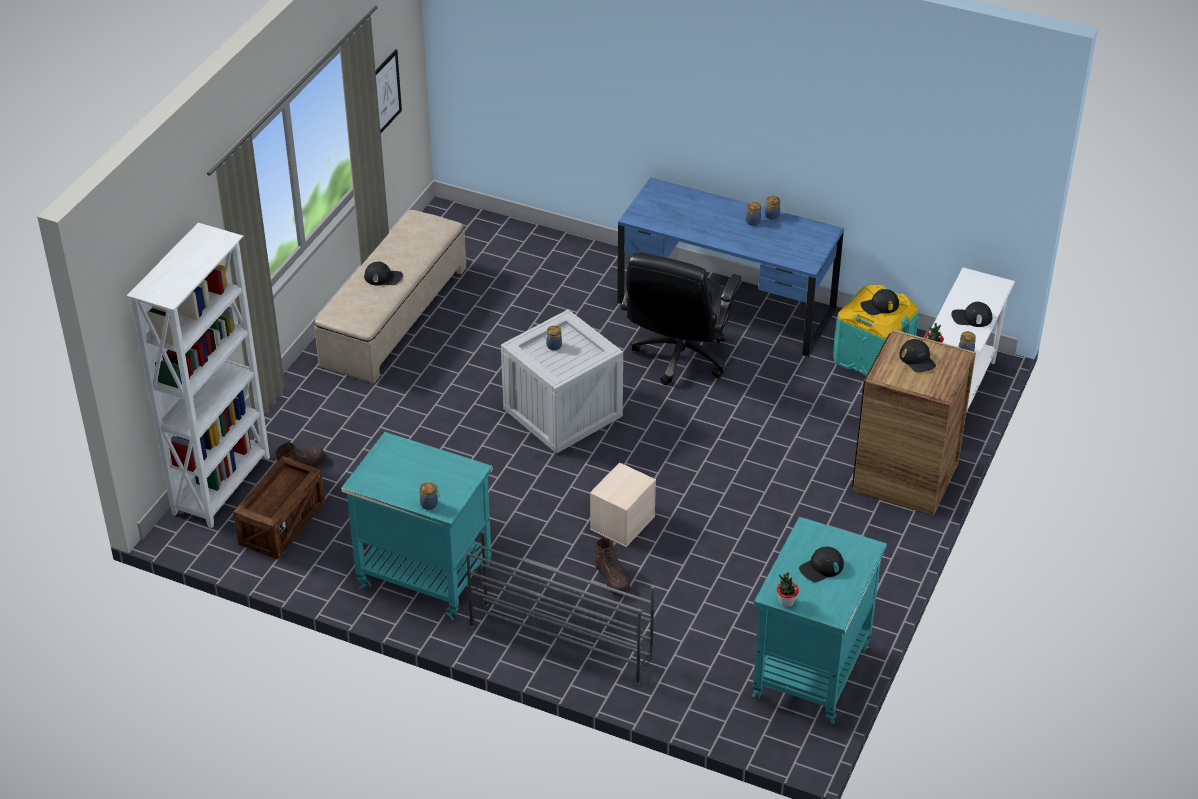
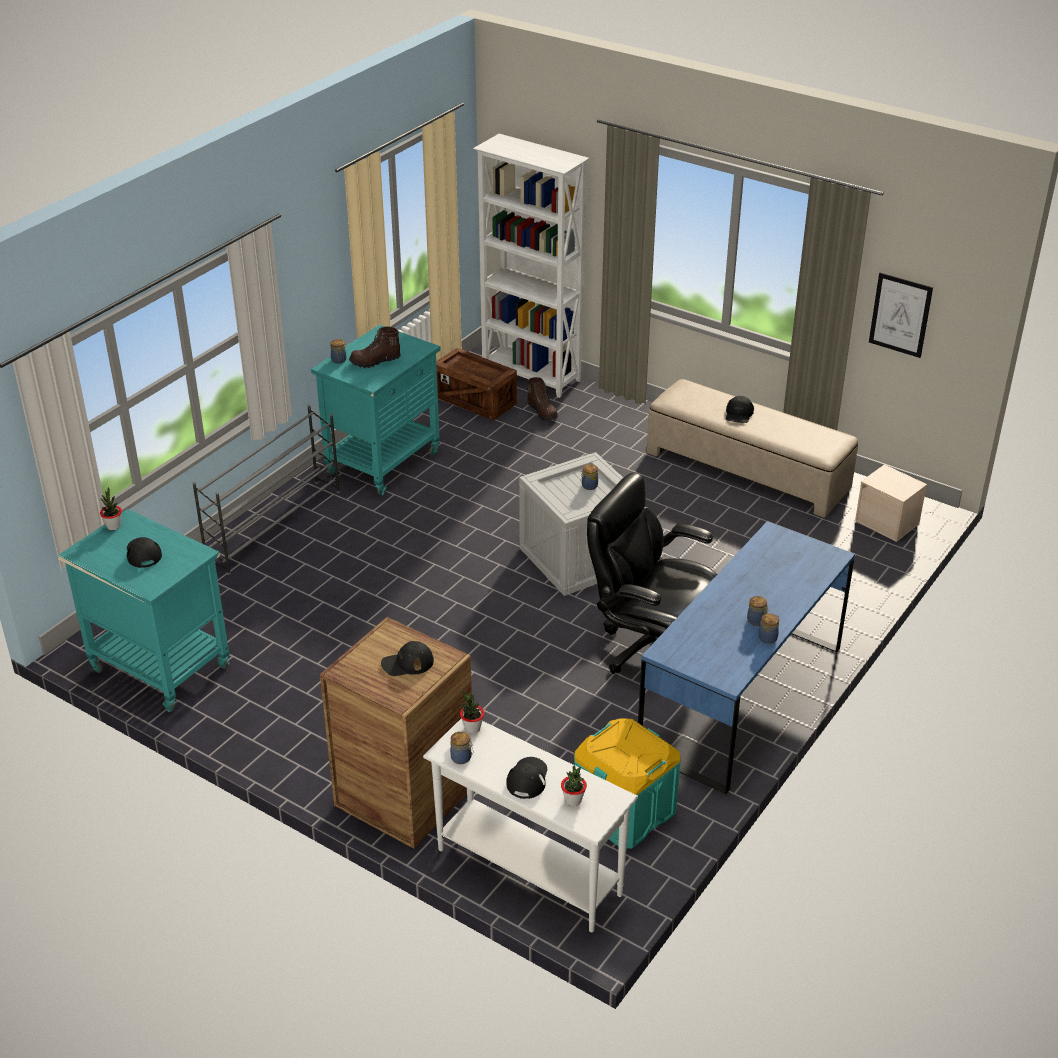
camera: 100 degrees right, 5 degrees down
(613, 579) = (337, 563): brown boot -> brown boot (375, 361)
(622, 522) = (410, 578): beige storage box -> beige storage box (888, 522)
(879, 306) = (624, 746): black cap -> none
(981, 294) = (573, 800): none -> potted plant

